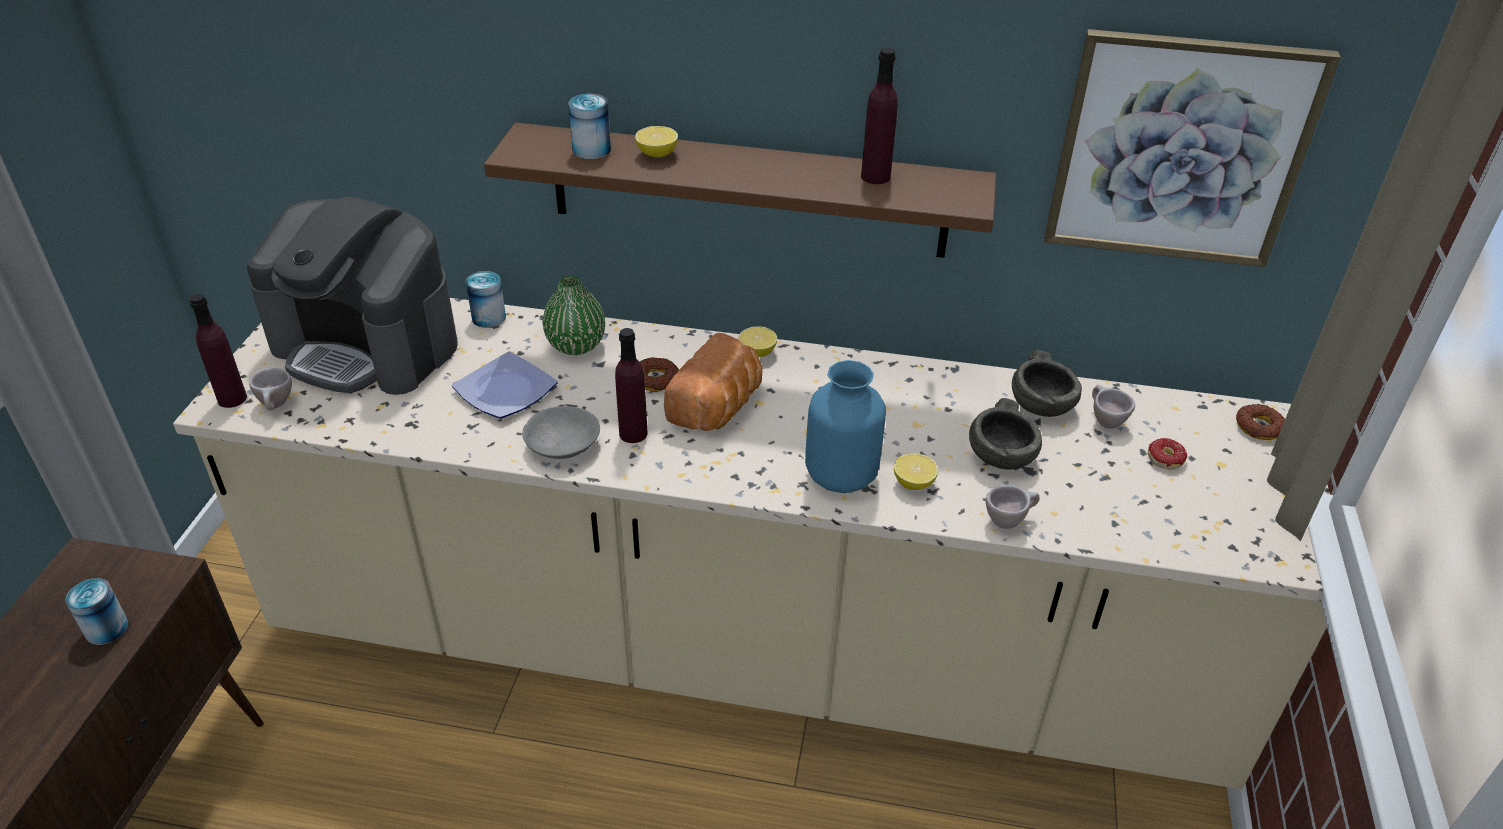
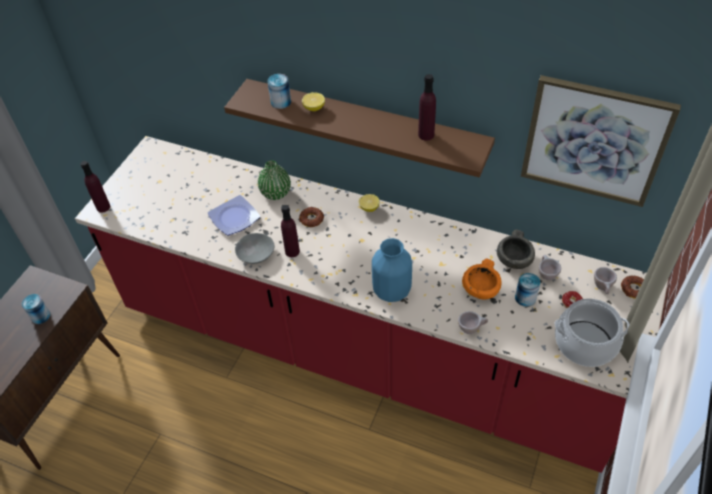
camera: 15 degrees right, 10 degrees up
(277, 406) = (123, 214): beige cup -> beige cup (603, 288)
(367, 345) = (172, 182): coffee machine -> none
(489, 317) = (235, 170): can -> can (525, 298)
(718, 407) = (339, 241): bread -> none
(746, 648) = (361, 350): beige counter -> red counter
(913, 483) = (428, 300): lemon -> none
(1002, 457) = (481, 290): grey bowl -> orange bowl
(1216, 520) = (585, 344): none -> cooking pot

